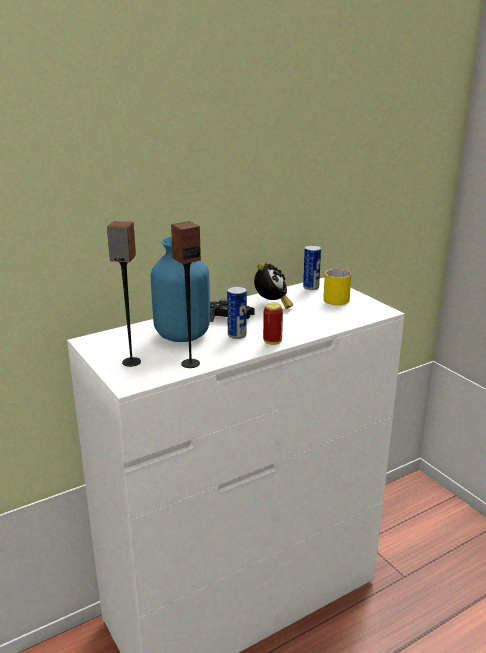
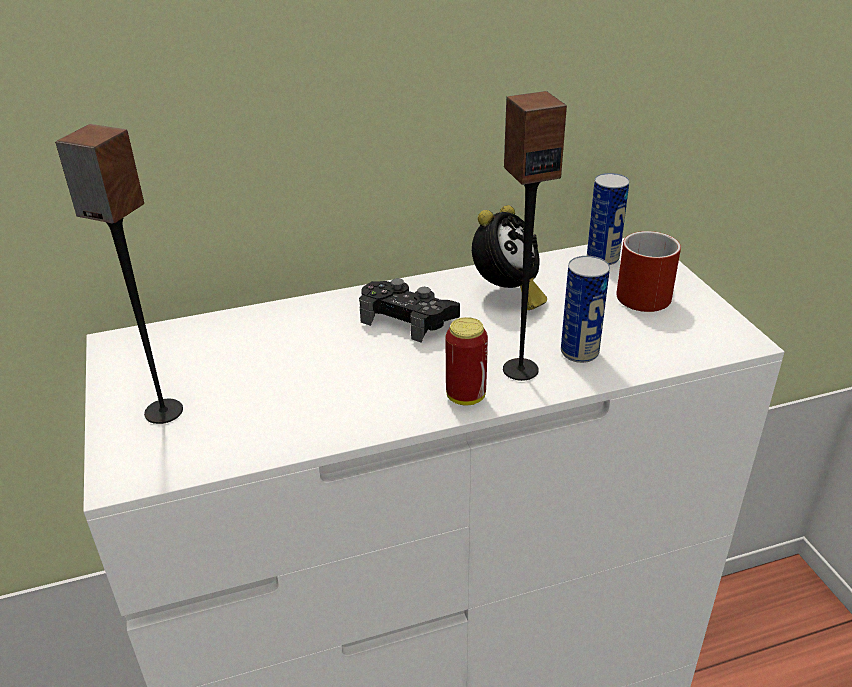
camera: 15 degrees right, 10 degrees up
(183, 335) = (298, 352): blue vase -> none
(190, 363) = (273, 433): speaker -> speaker (520, 369)
(237, 335) = (402, 367): can -> can (579, 352)
(335, 298) = (644, 291): yellow mug -> red mug

